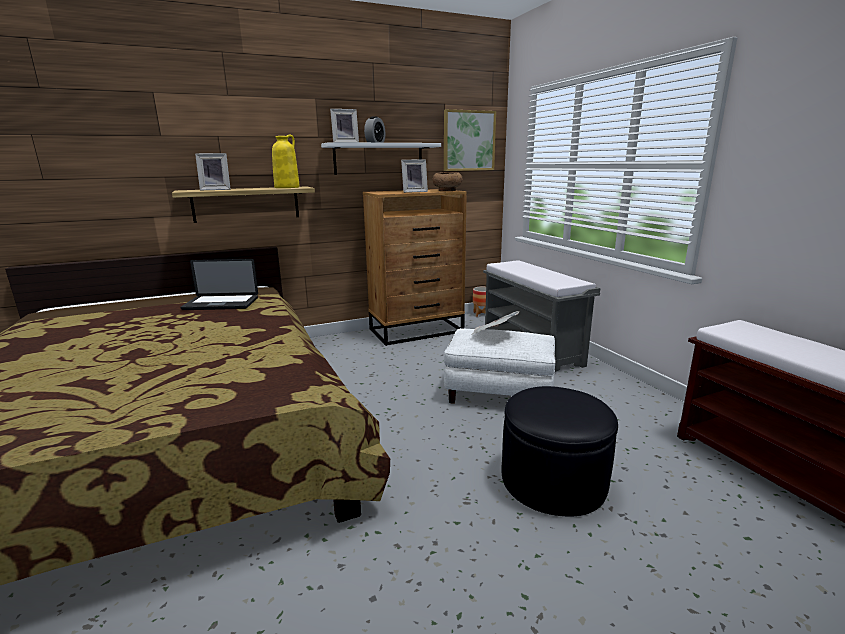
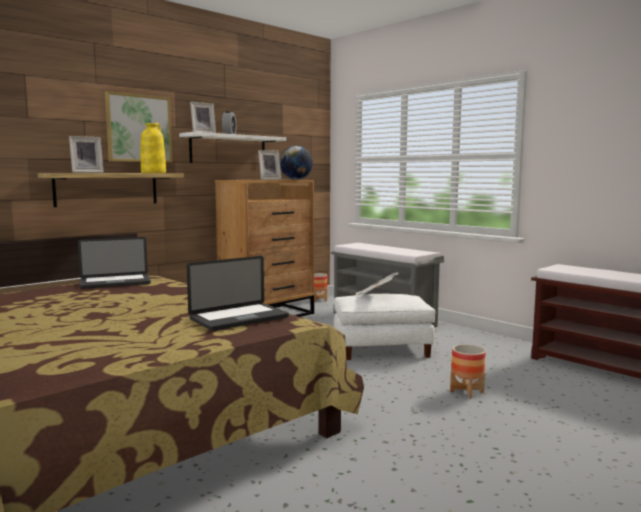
camera: 20 degrees left, 10 degrees down
(246, 379) = (239, 318): none -> laptop
(447, 191) = (296, 179): brown bowl -> globe
(469, 141) = (302, 137): picture -> picture (139, 128)
(553, 480) = (467, 392): black ottoman -> planter

